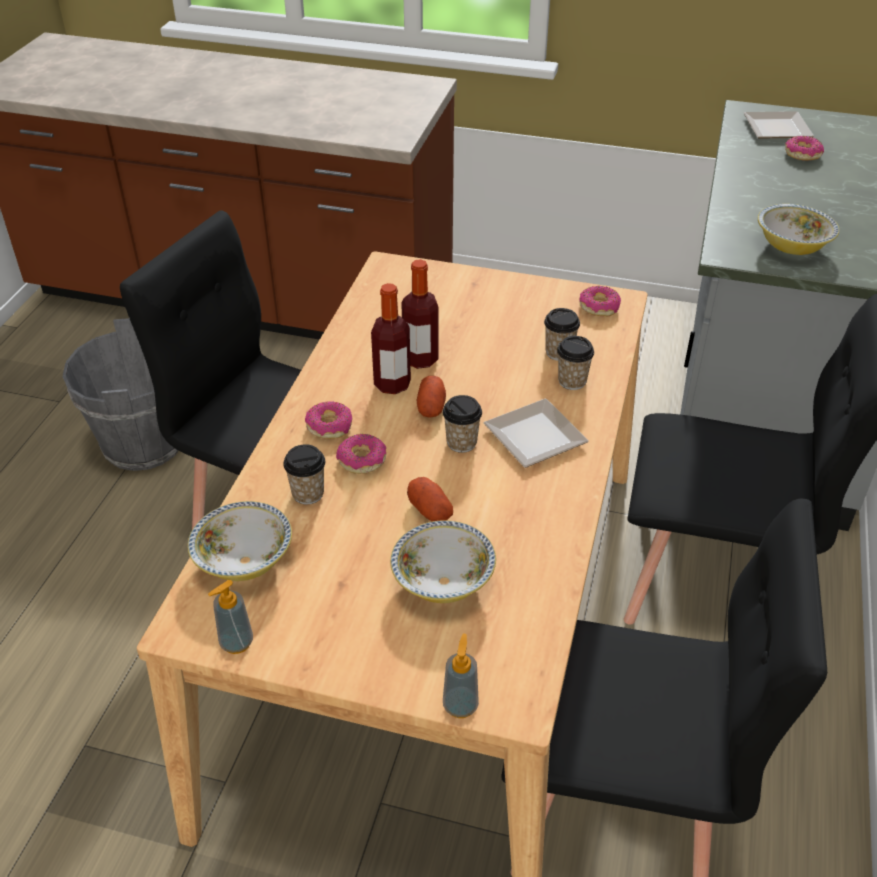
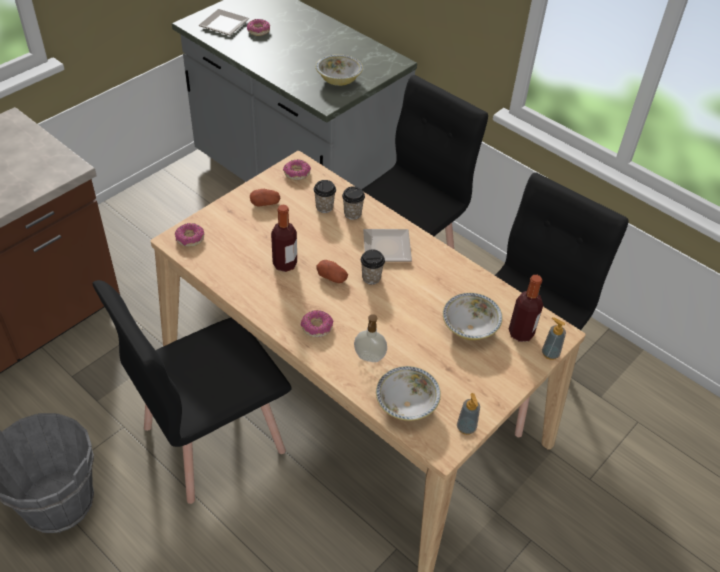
camera: 65 degrees left, 5 degrees up
(308, 493) = (369, 358): cup -> soap dispenser
(362, 460) = (357, 324): donut -> donut (190, 239)
(392, 384) = (299, 285): bottle -> bottle (521, 333)
(430, 510) = (415, 312): potato -> potato (265, 203)

